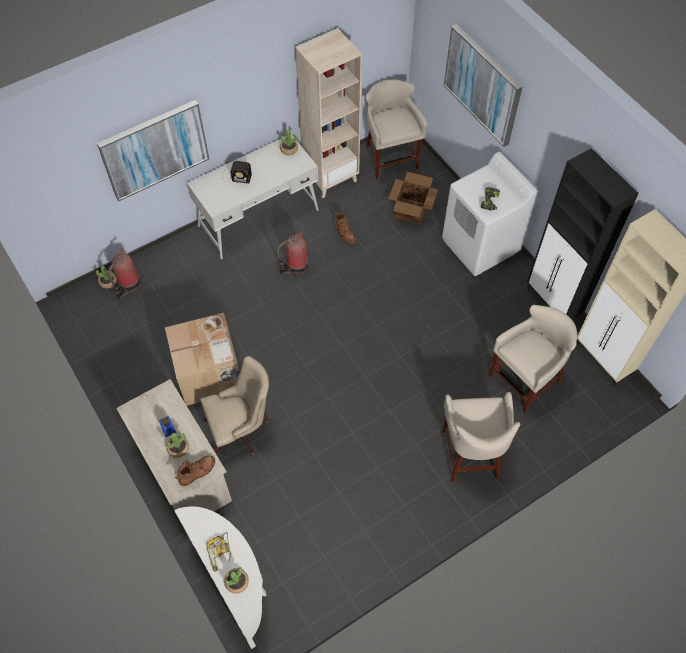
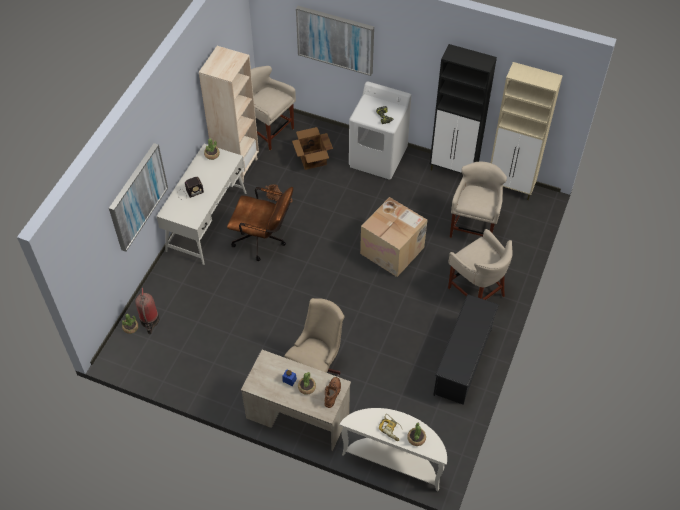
camera: 35 degrees left, 5 degrees down
(210, 373) = (263, 344): cardboard box -> cardboard box (393, 250)
(295, 267) = (263, 240): fire extinguisher -> brown office chair
(393, 523) = (463, 361): none -> black shoe rack

